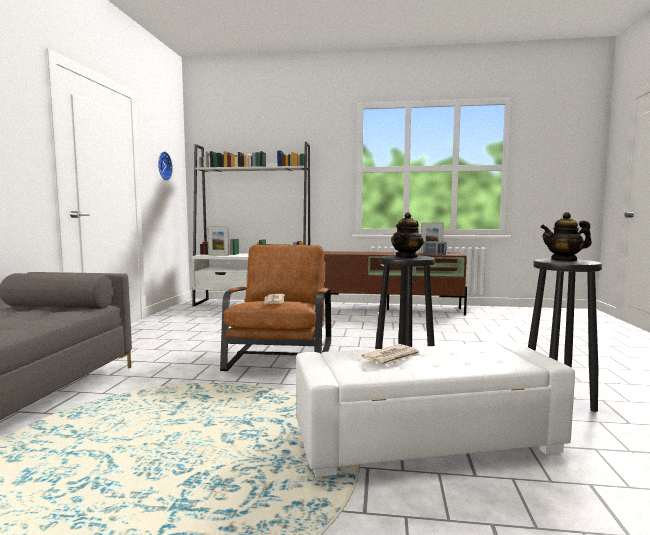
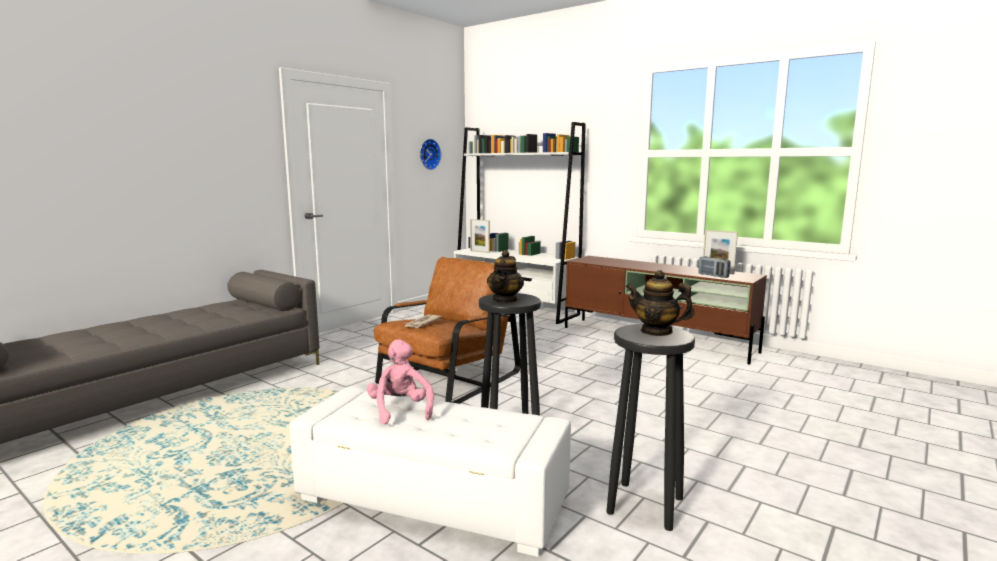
camera: 30 degrees right, 5 degrees up
(393, 357) = (400, 410): newspaper -> pink plush toy
(407, 257) = (505, 300): teapot -> teapot turned 45 degrees counterclockwise

